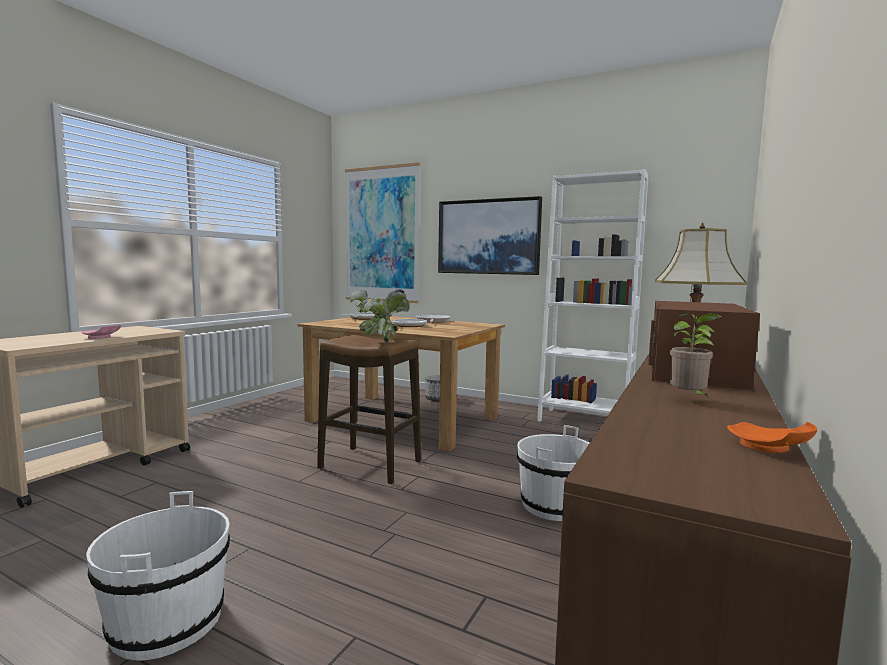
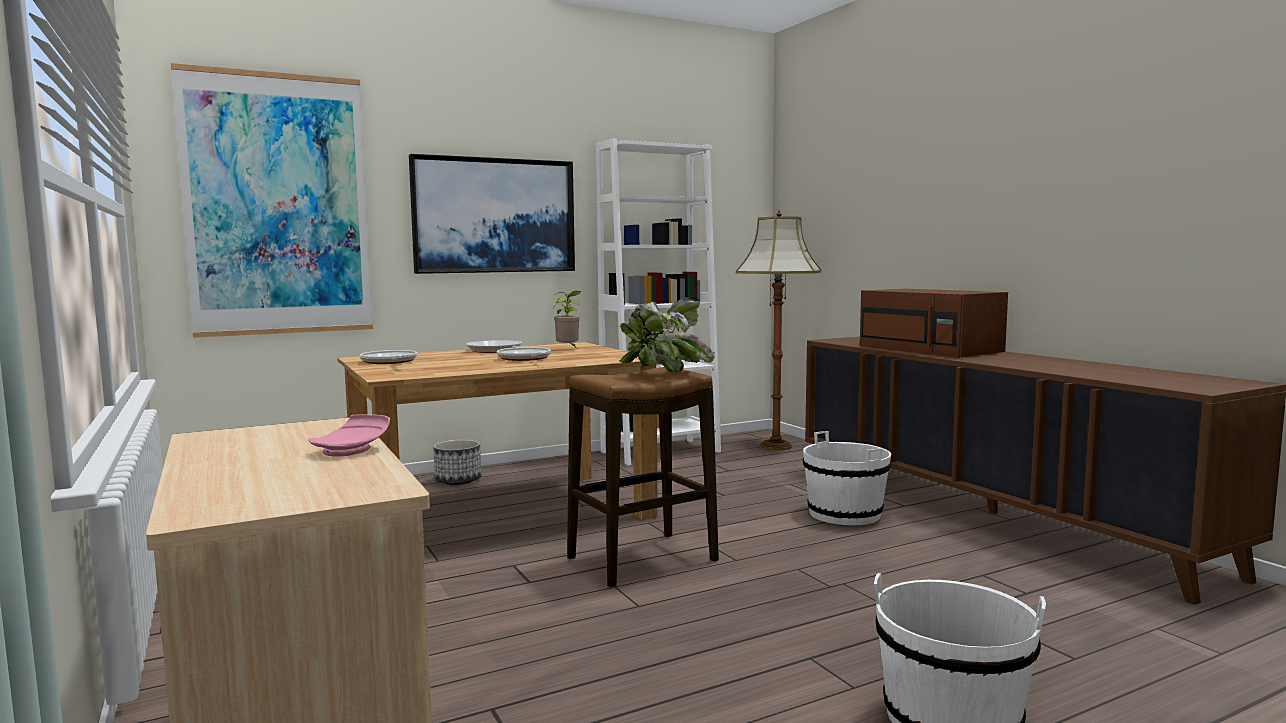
camera: 55 degrees left, 0 degrees up
(689, 399) = (1027, 361): potted plant -> potted plant (568, 350)
(770, 448) = (1150, 370): orange plate -> none

